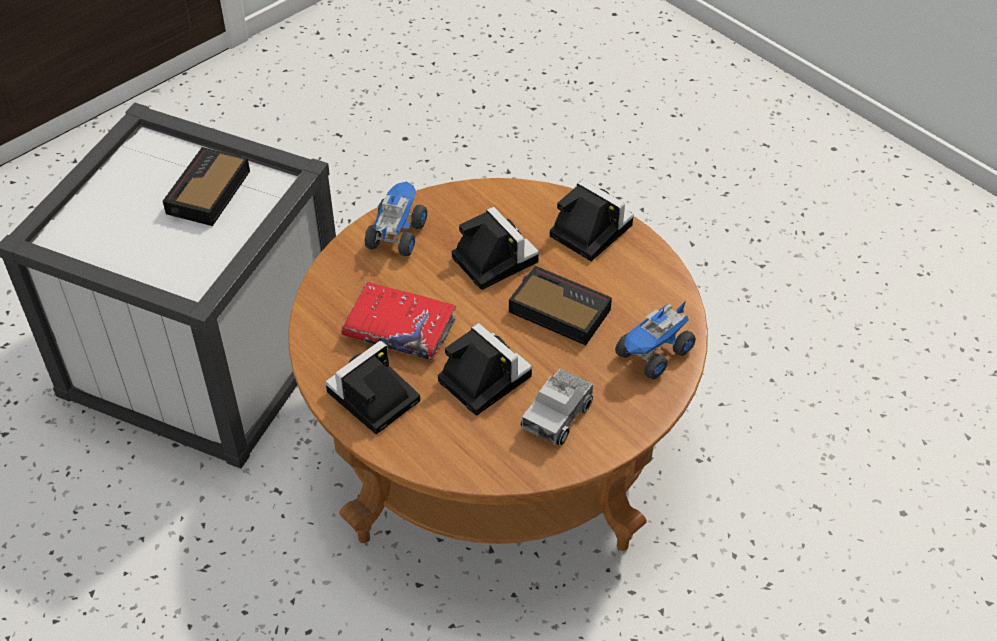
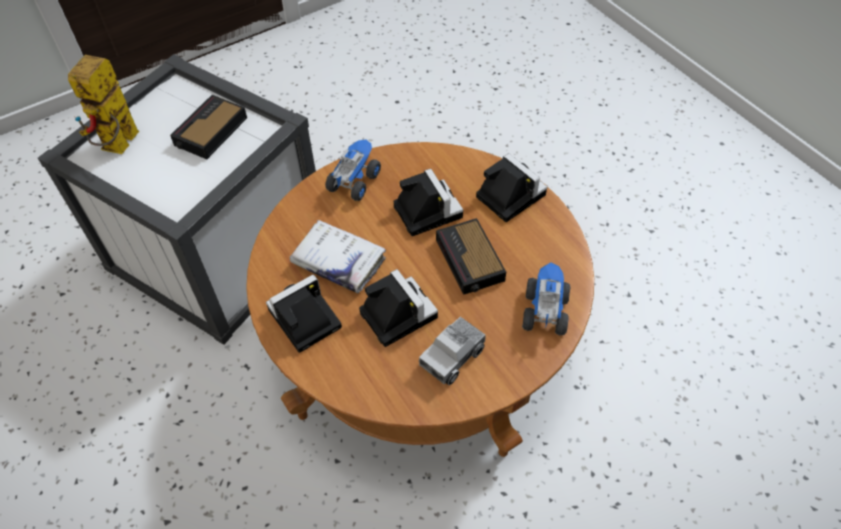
camera: 10 degrees right, 5 degrees up
(96, 224) = (119, 147): none -> toy robot
(399, 329) = (338, 262): red book -> white book
(557, 310) = (470, 261): alarm clock -> alarm clock turned 150 degrees counterclockwise
(654, 354) = (544, 311): toy truck -> toy truck turned 135 degrees clockwise

